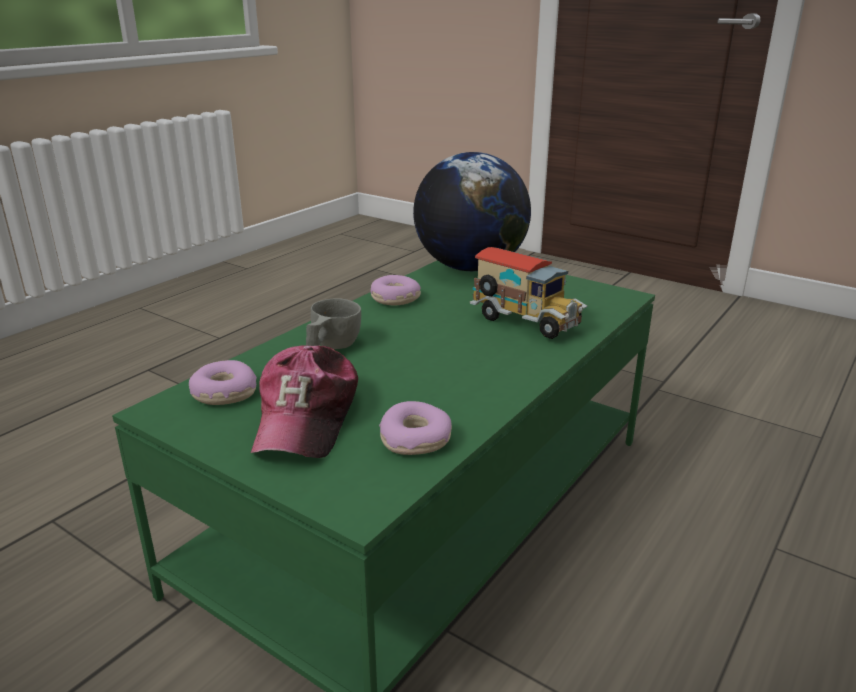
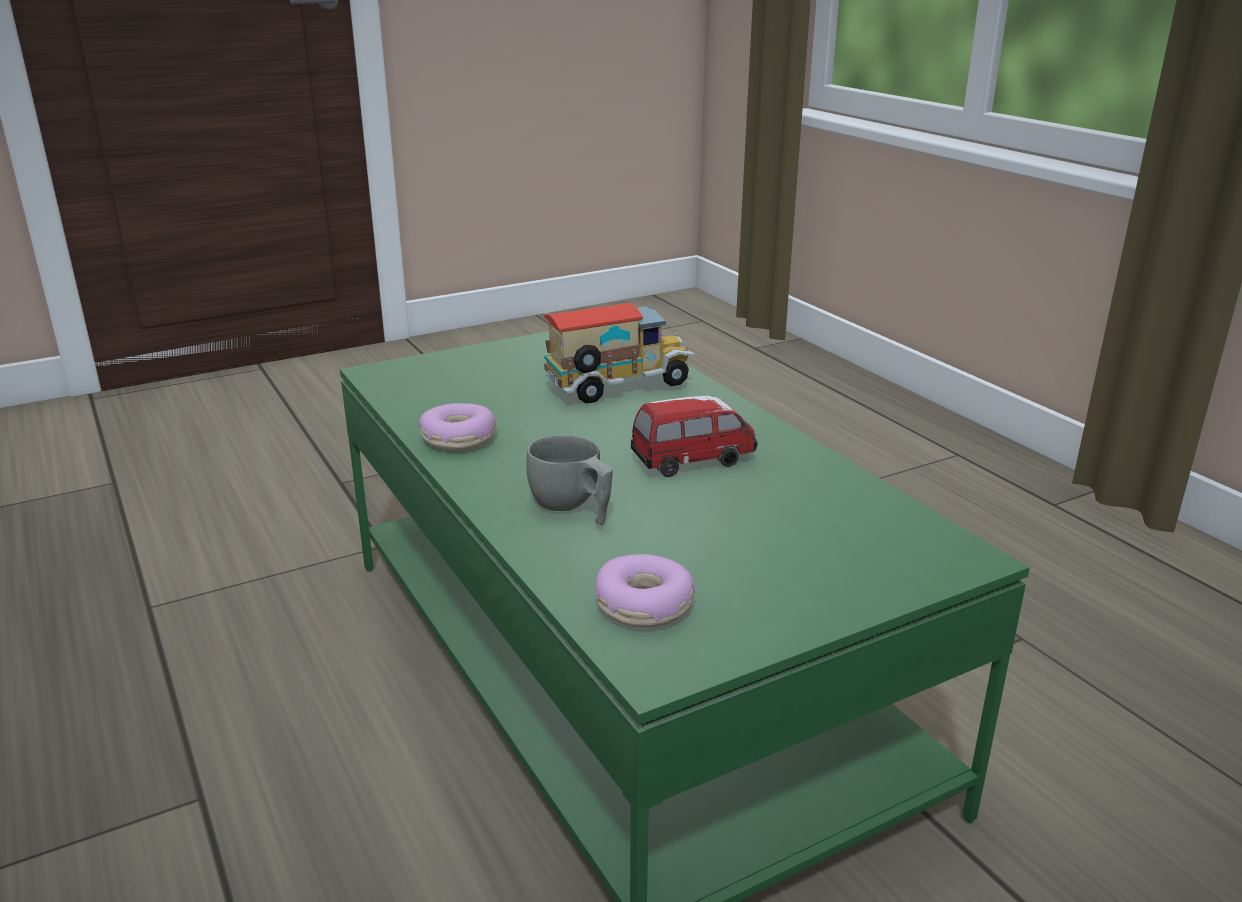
camera: 65 degrees left, 0 degrees up
(307, 417) = (756, 555): cap -> none
(416, 439) = (844, 501): donut -> none
(432, 370) = (693, 460): none -> toy car
(470, 267) = (415, 376): globe -> none

